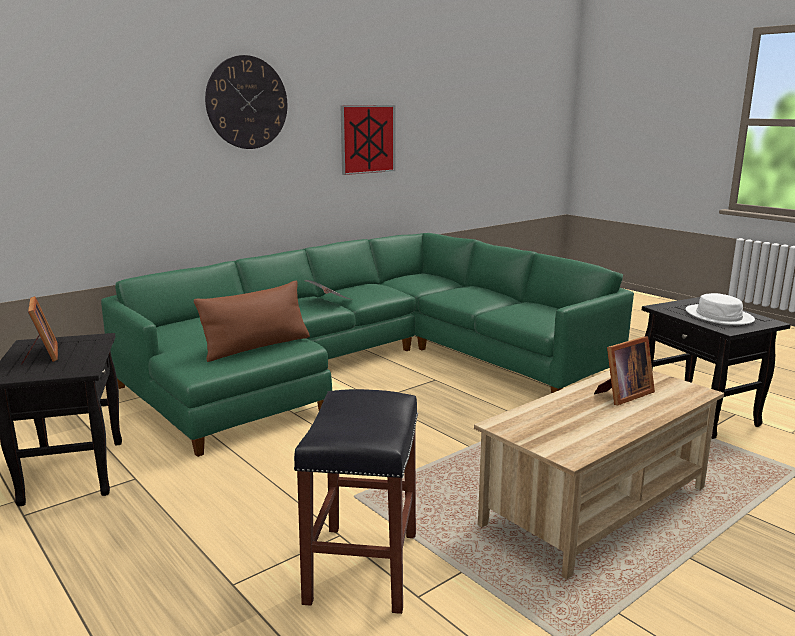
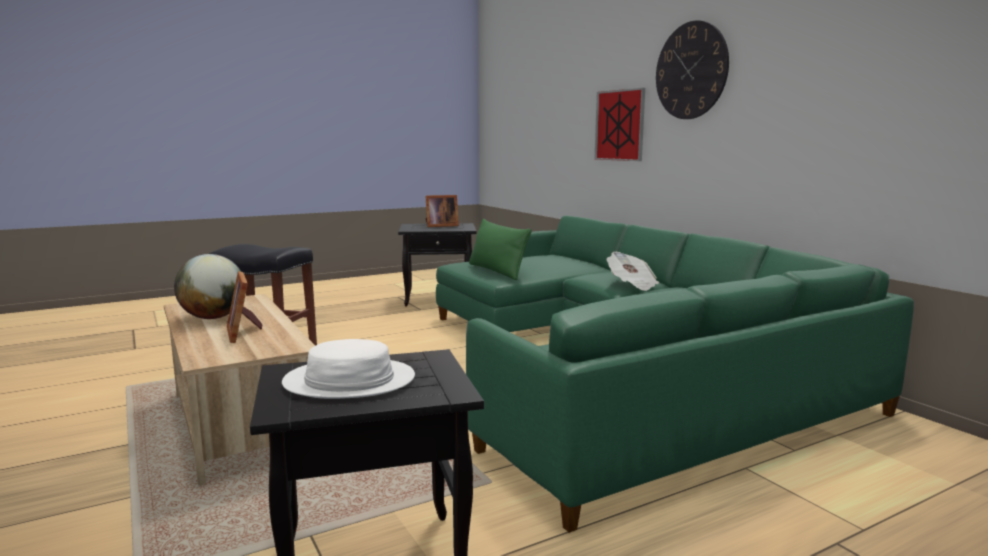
camera: 100 degrees right, 5 degrees down
(257, 347) = (497, 271): brown pillow -> green pillow
(368, 139) = (836, 108): picture -> picture (619, 125)
(595, 422) = (213, 317): none -> globe

